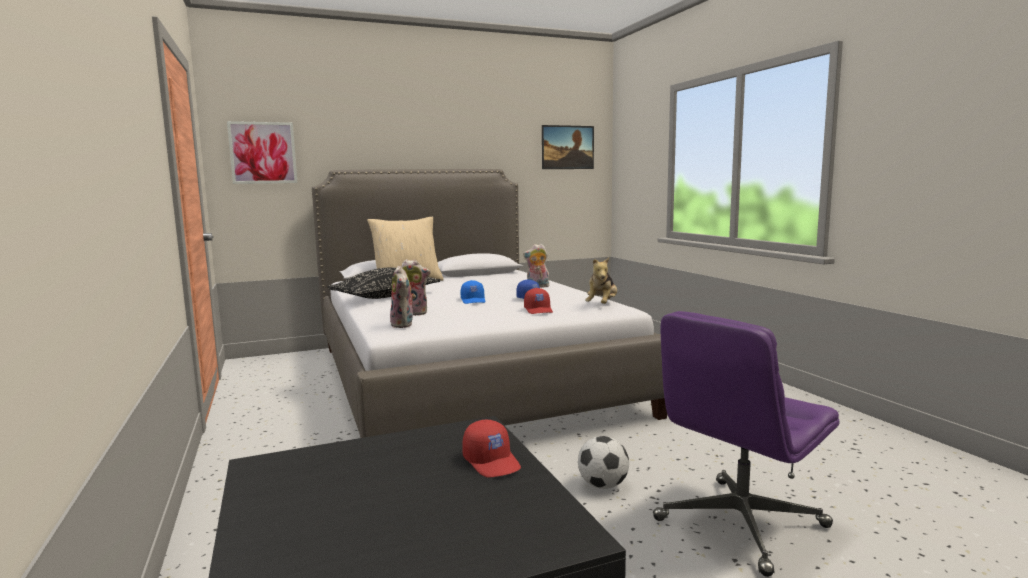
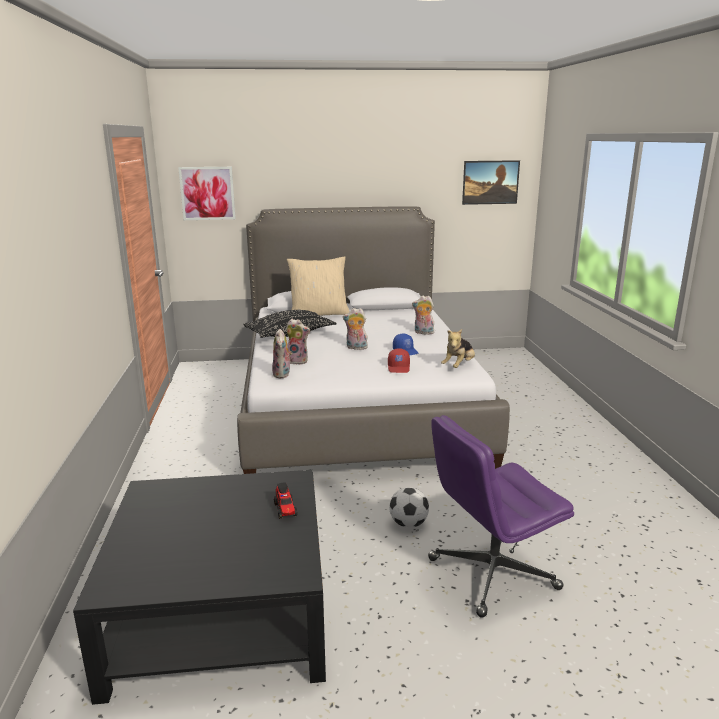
camera: 15 degrees right, 10 degrees up
(473, 300) = (356, 348): blue cap -> plush toy
(492, 462) = (285, 510): red cap -> toy truck

